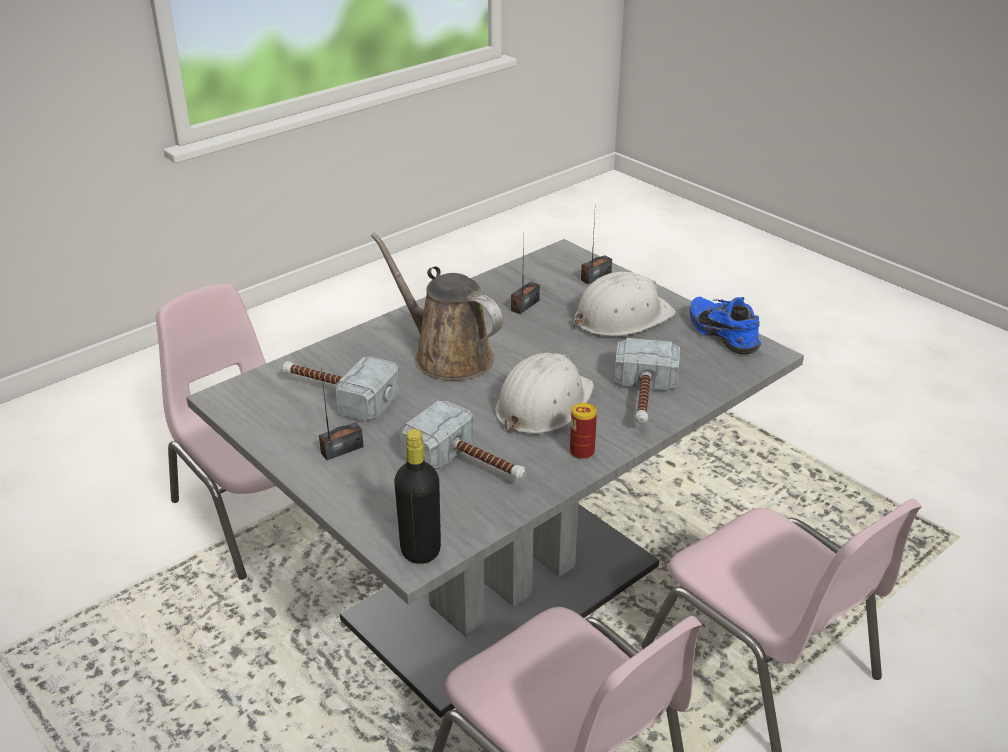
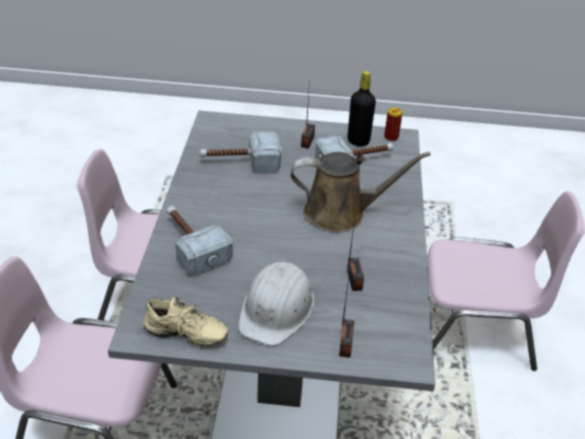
camera: 135 degrees right, 5 degrees up
(420, 550) = (213, 123): black bottle -> black bottle (358, 141)
(543, 404) = (246, 211): white hard hat -> none
(582, 452) = (192, 195): can -> can (391, 137)
(725, 334) = (185, 336): blue shoe -> beige shoe

